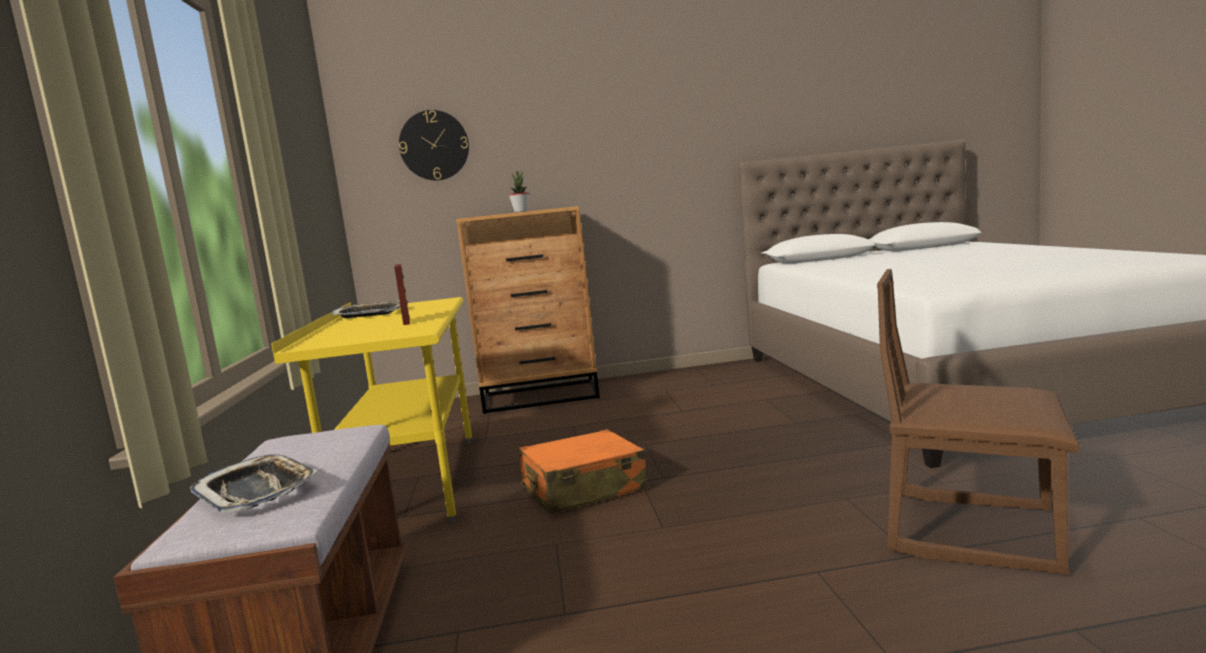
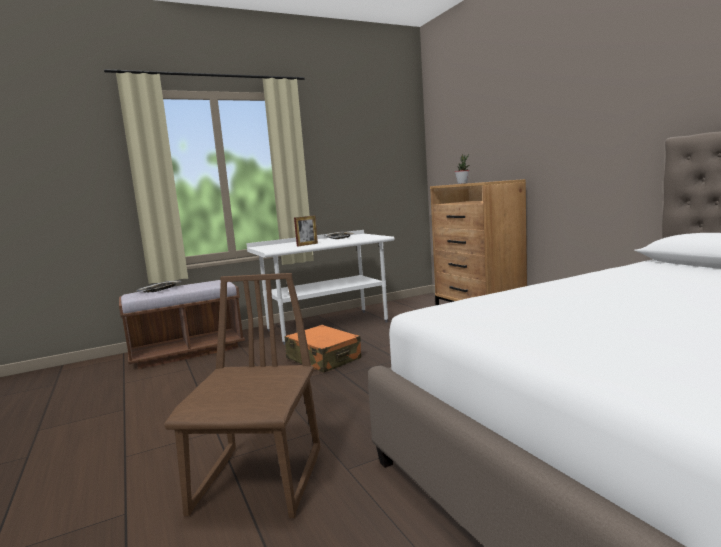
camera: 70 degrees right, 0 degrees up
(412, 483) = (327, 326): yellow desk -> white desk
(434, 145) = (462, 133): wall clock -> none

